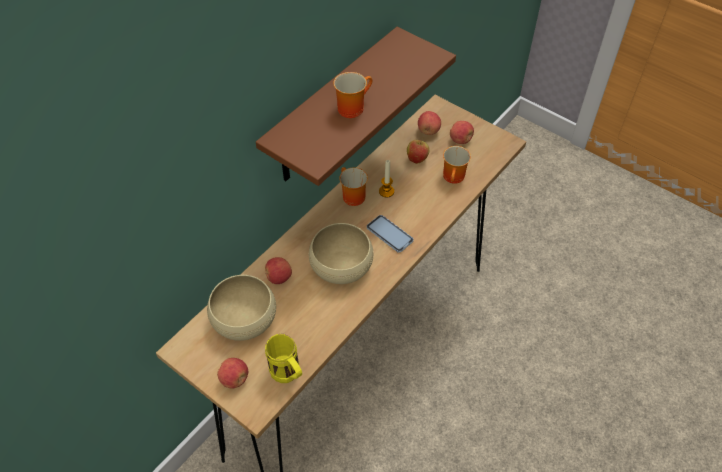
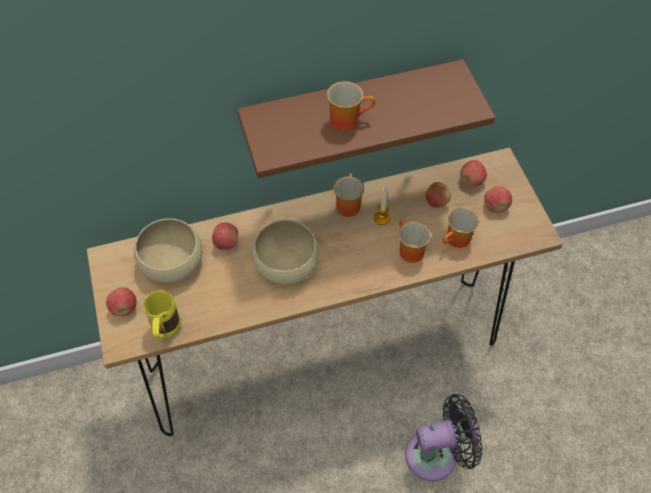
camera: 35 degrees right, 5 degrees up
(389, 234) = (351, 260): phone -> none
(426, 204) = (408, 251): none -> mug
(501, 375) = (437, 454): none -> black fan

